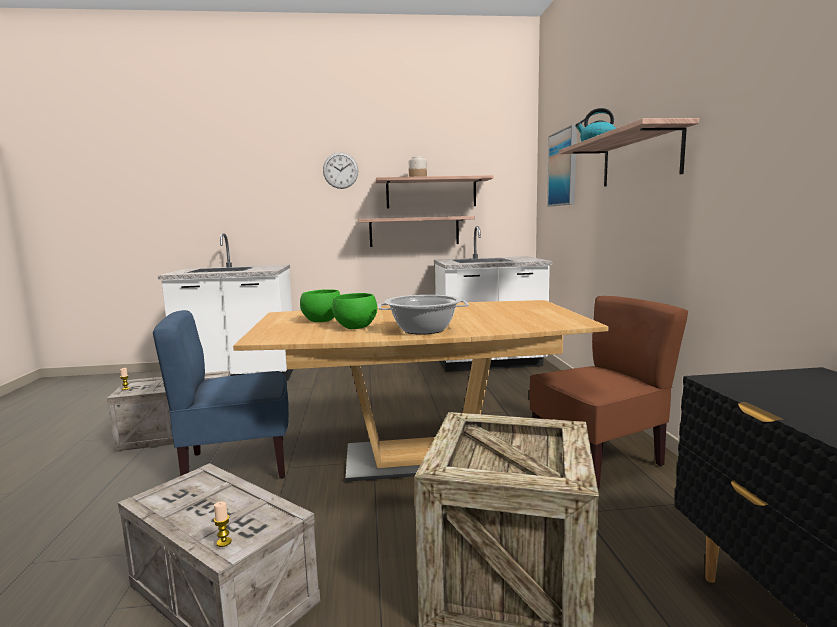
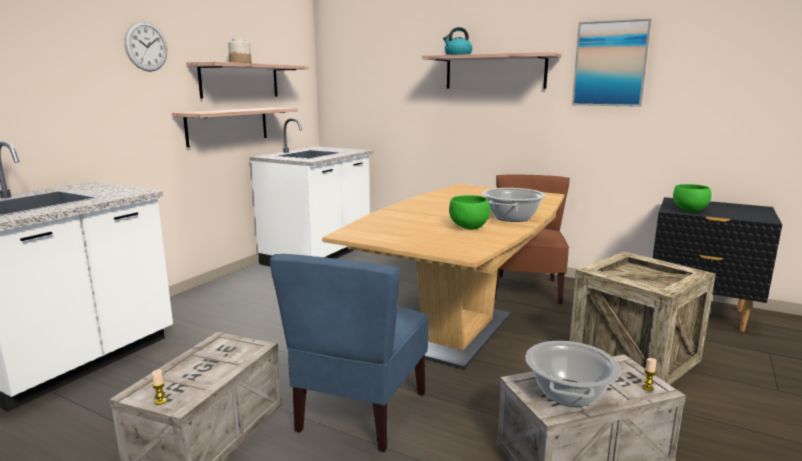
camera: 55 degrees left, 5 degrees up
(189, 499) = (568, 393): none -> cooking pot
(321, 321) = (417, 230): green bowl -> green bowl (689, 210)
(563, 168) = (373, 65): picture -> picture (610, 64)

